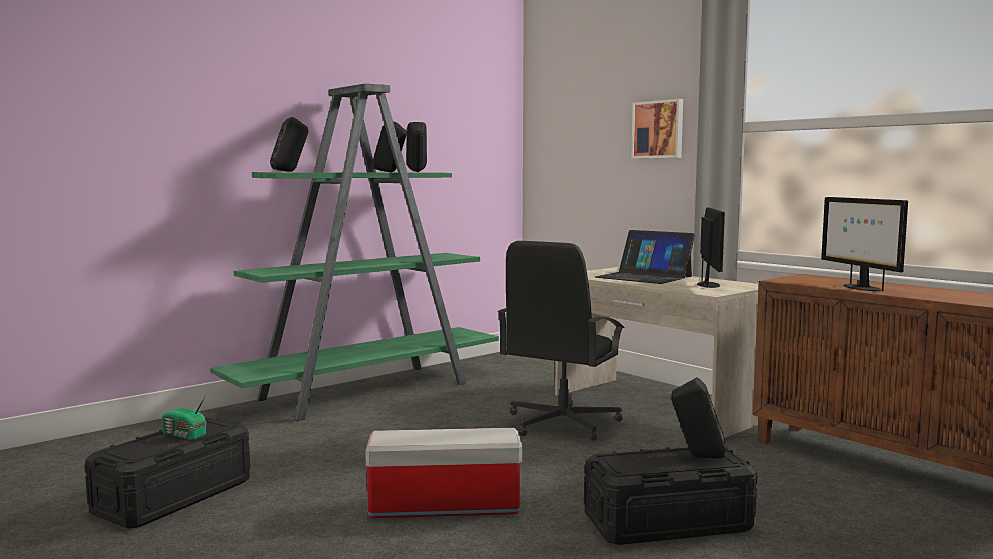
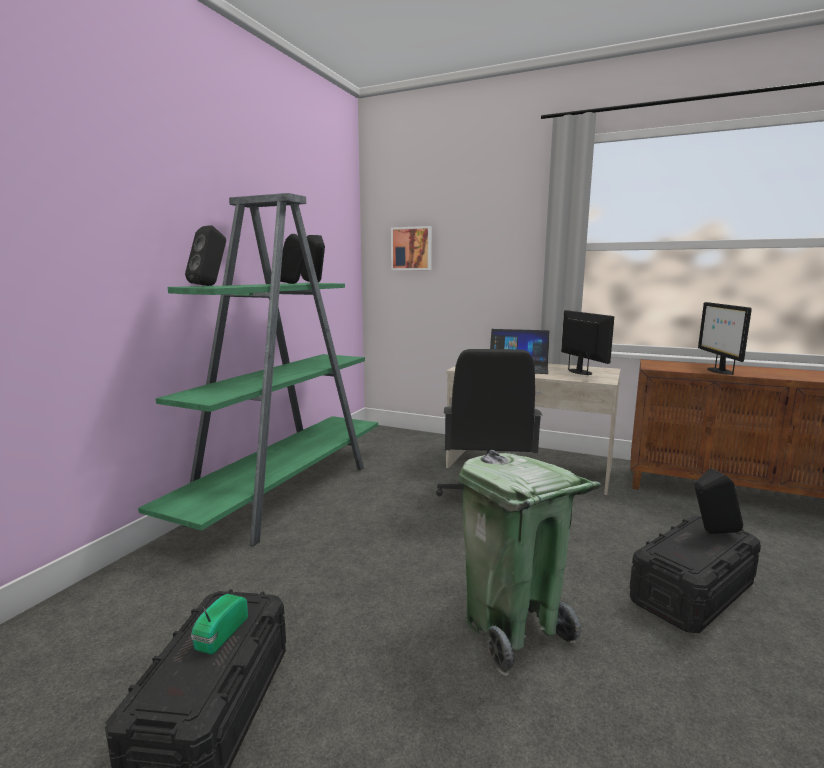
camera: 25 degrees left, 5 degrees up
(184, 435) = (219, 635): radio -> radio turned 105 degrees clockwise
(442, 506) = (512, 629): storage box -> green trash can
(658, 129) = (500, 247): picture -> picture (412, 248)
(860, 288) = (719, 371): monitor -> monitor turned 45 degrees clockwise

